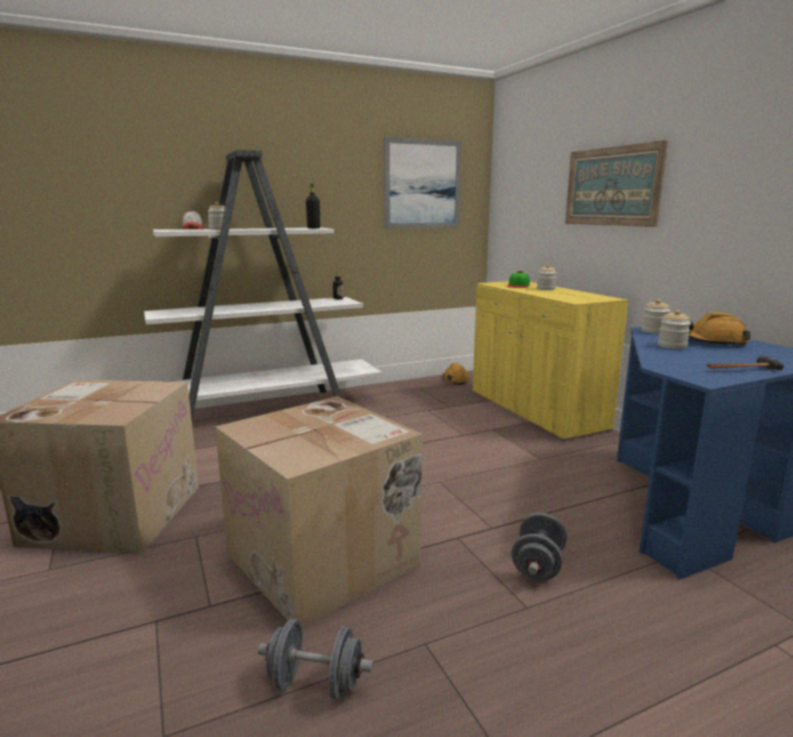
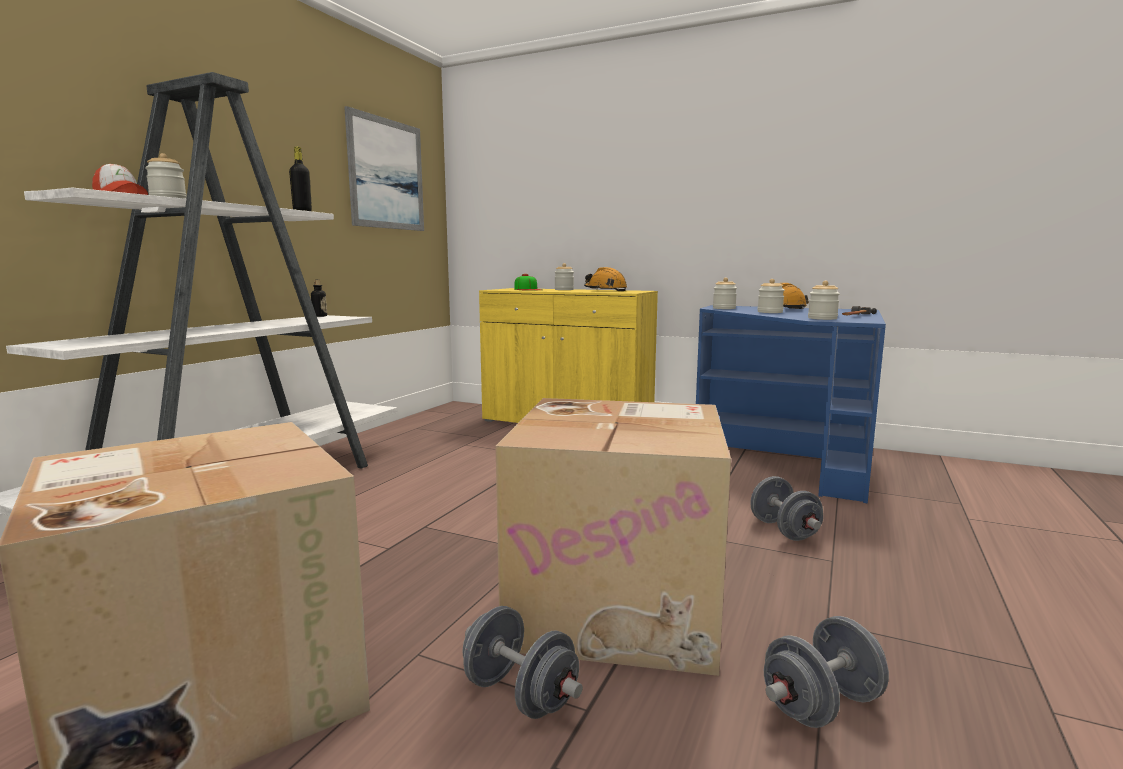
camera: 40 degrees left, 5 degrees down
(198, 580) = (520, 694): none -> grey dumbbell
(455, 380) = (443, 414): orange hard hat -> orange hard hat (605, 290)
(612, 186) = (622, 182): picture -> none
(676, 367) = (822, 318): none -> jar

